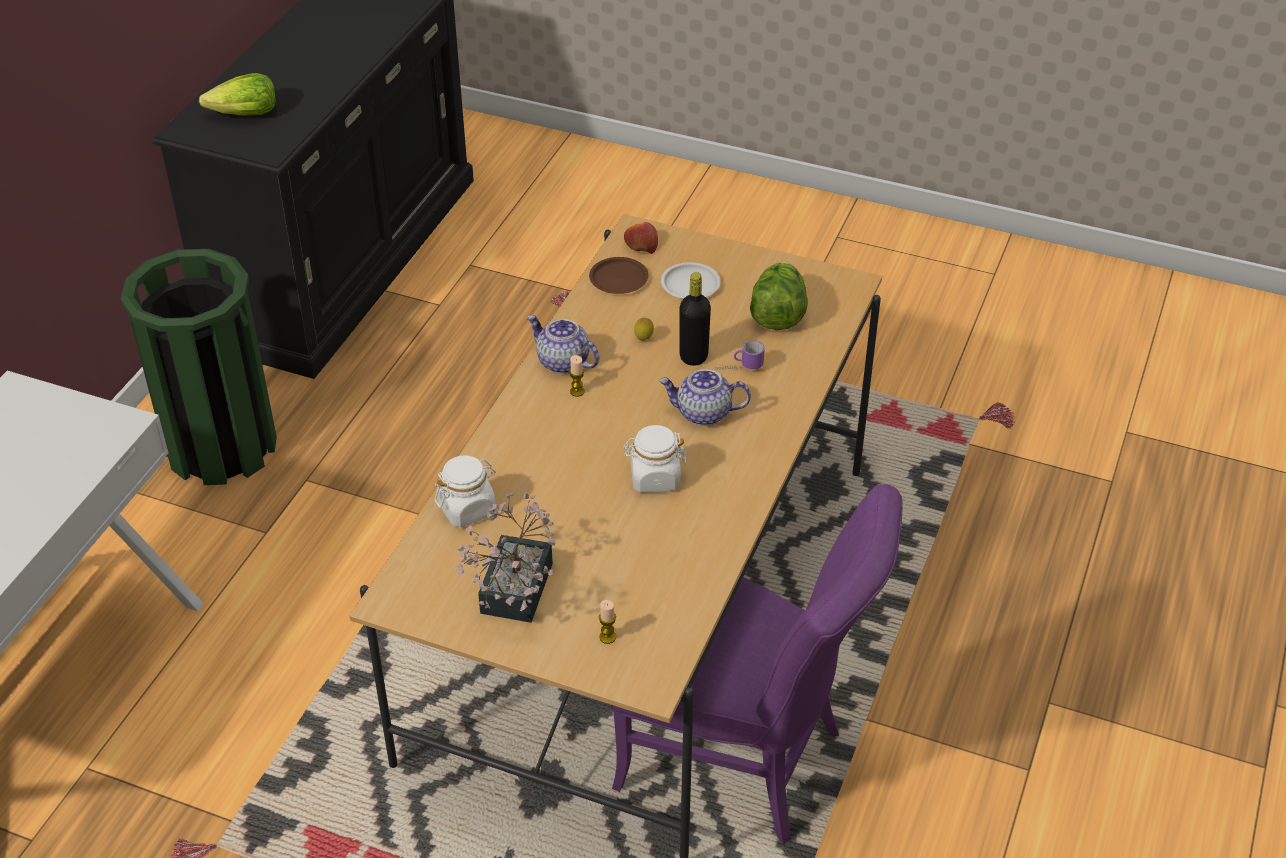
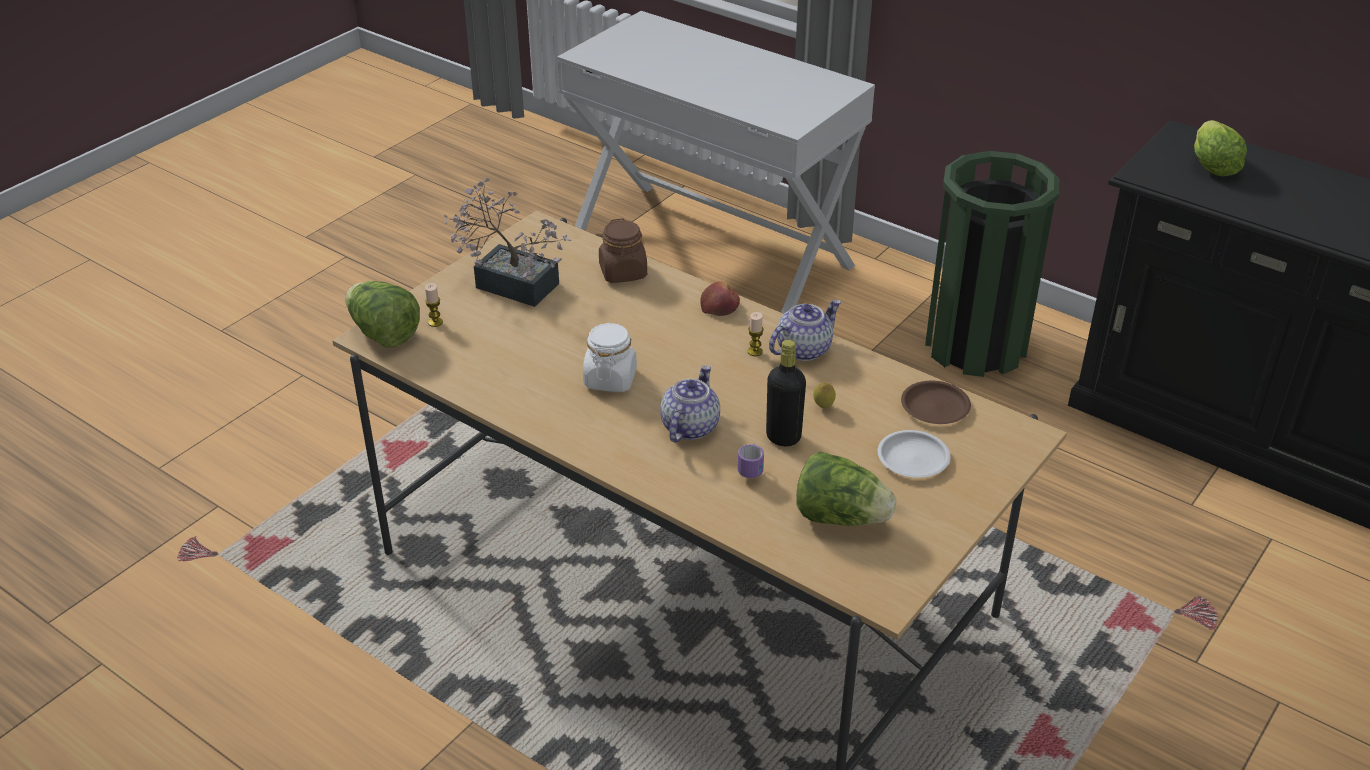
camera: 105 degrees right, 5 degrees down
(467, 509) = (623, 272): white jar -> brown jar
(641, 245) = (999, 434): apple -> apple (720, 307)
(644, 675) = (383, 334): none -> lettuce
(744, 760) = (471, 615): purple chair -> none

